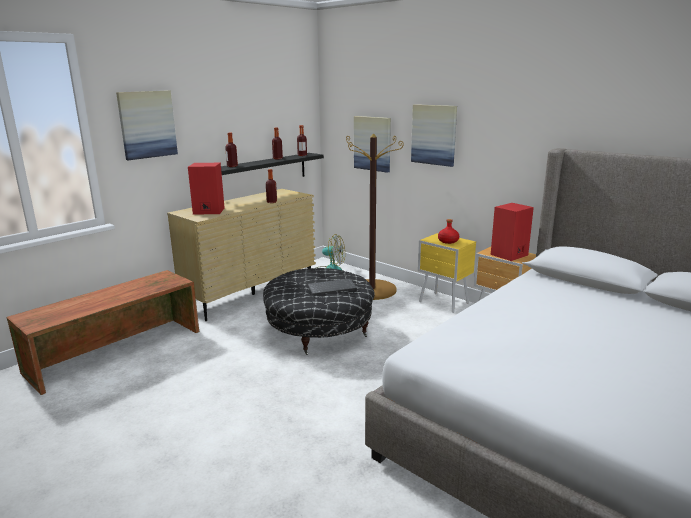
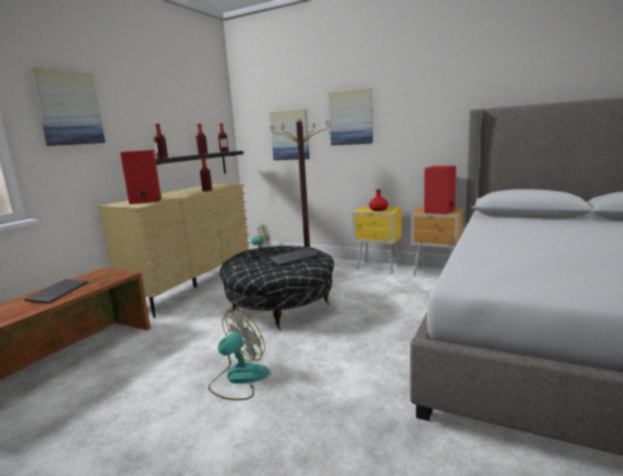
camera: 15 degrees left, 5 degrees down
(123, 291) = (57, 292): none -> keyboard
(249, 394) = (239, 379): none -> fan

